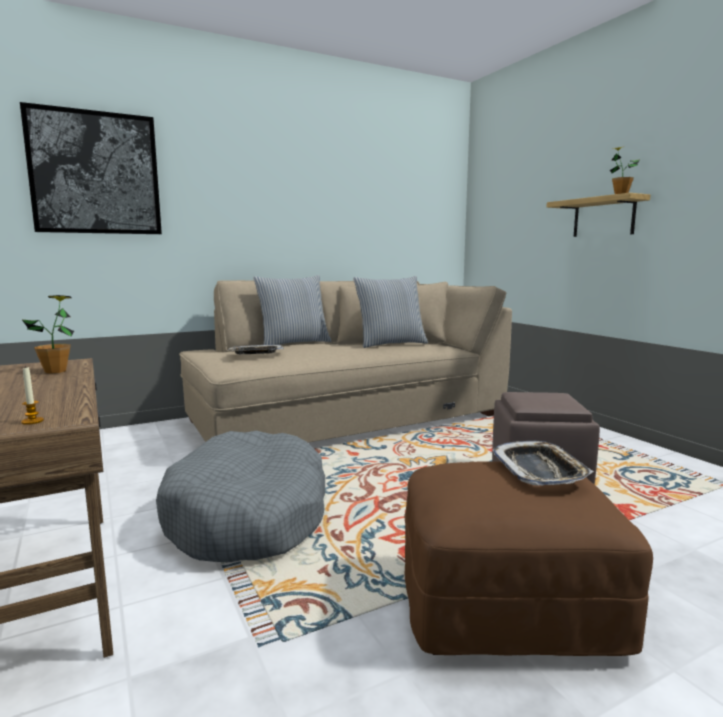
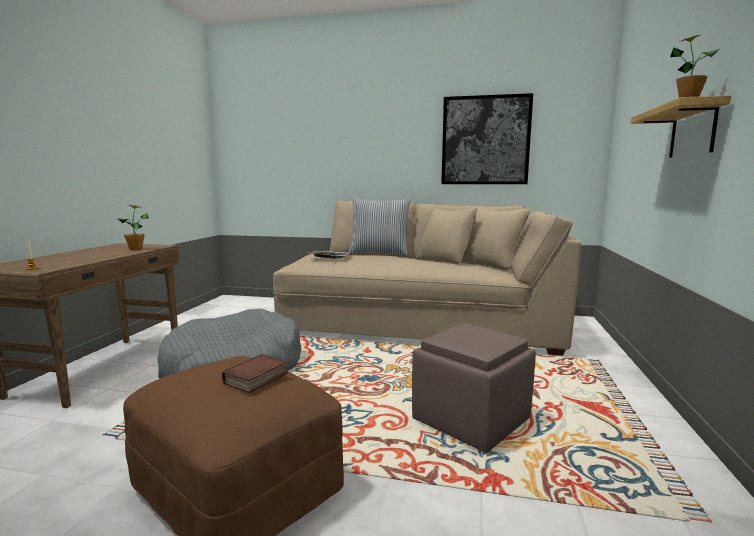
camera: 40 degrees right, 0 degrees up
(95, 173) = (273, 127): picture -> picture (485, 140)
(390, 344) = (448, 264): pillow -> none
(539, 470) = (256, 379): tray -> book

